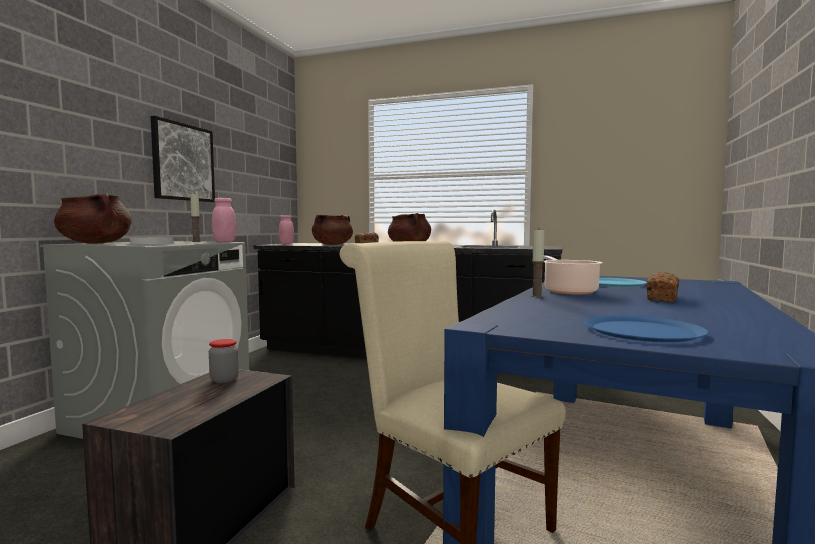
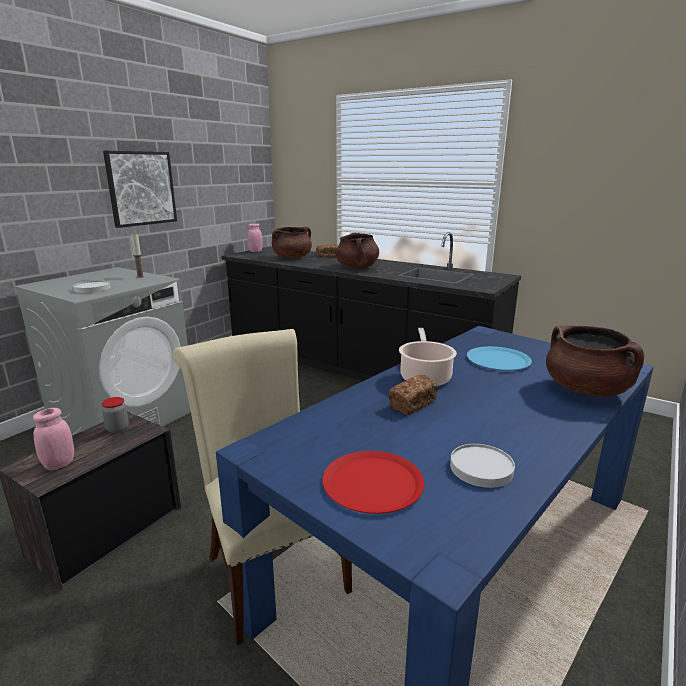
camera: 15 degrees right, 15 degrees up
(96, 243) = (56, 283): brown cooking pot -> brown cooking pot (586, 390)
(224, 241) = (161, 278): pink jar -> pink jar (59, 464)
(537, 296) = (379, 386): candle -> none
(643, 331) = (373, 483): blue plate -> red plate
(662, 298) = (496, 407): bread -> bread (412, 404)
(719, 319) = (481, 468): none -> white plate

